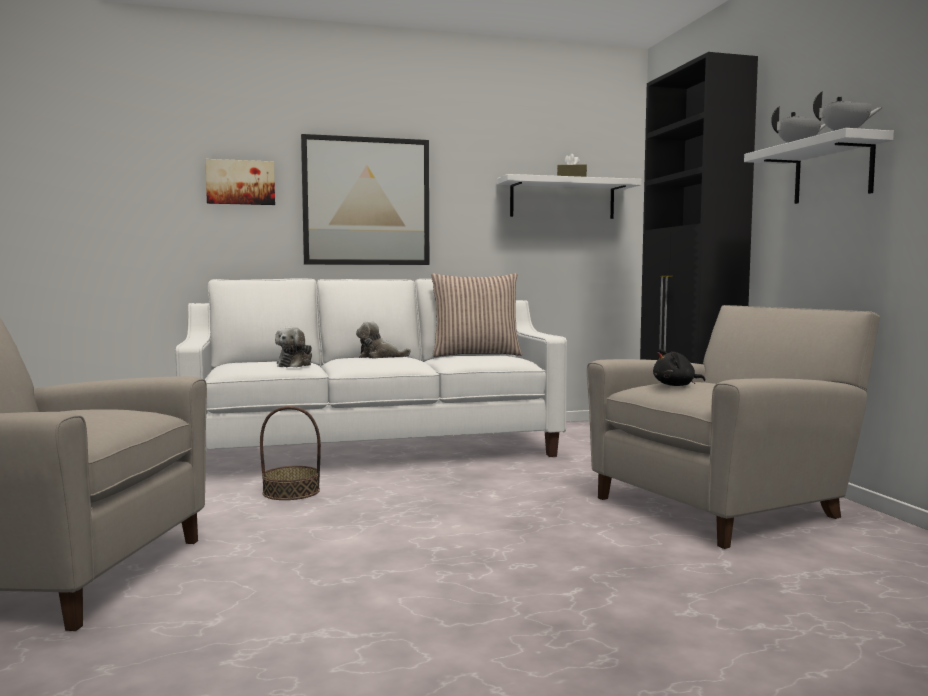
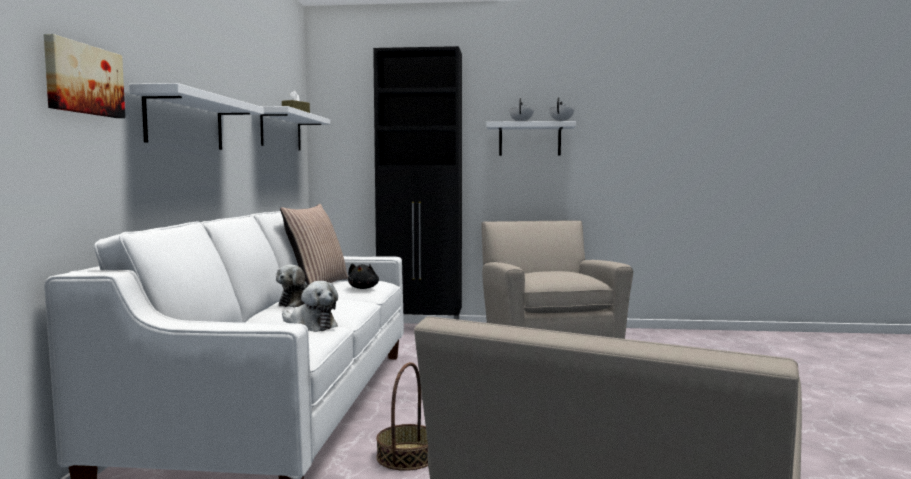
camera: 70 degrees left, 0 degrees up
(366, 202) = (185, 122): picture -> white shelf
(676, 385) = (556, 275): black plush toy -> black plush toy (363, 288)

